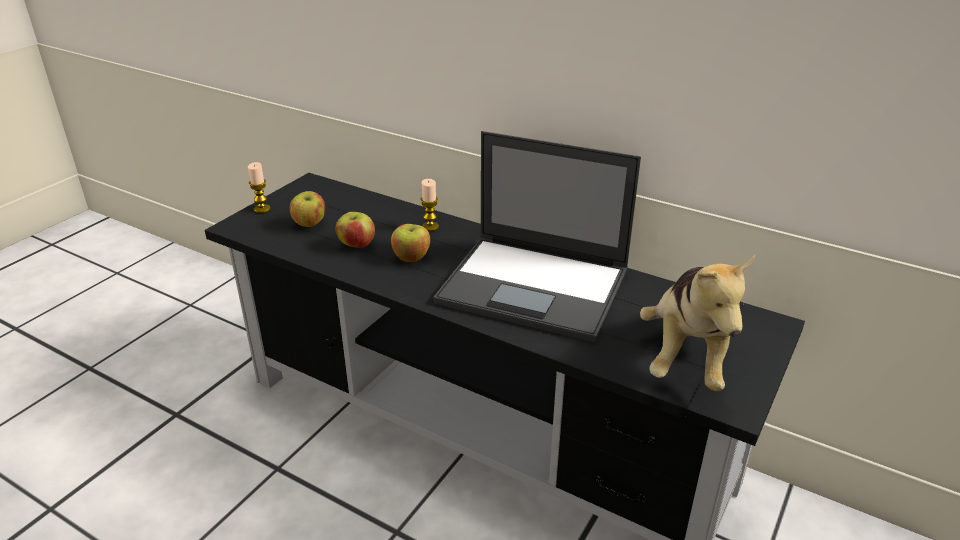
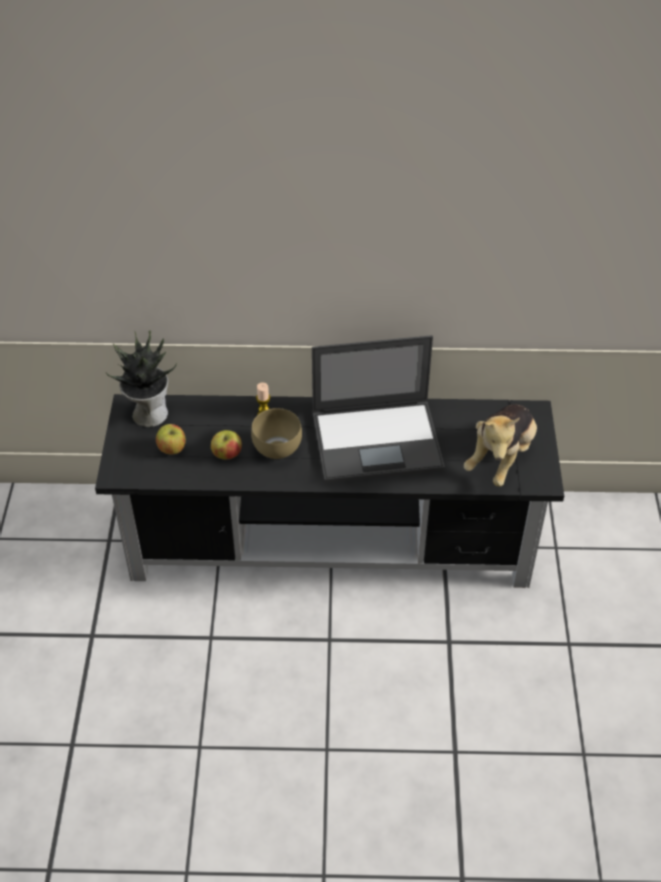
camera: 30 degrees left, 15 degrees up
(262, 209) = (118, 449): candle -> none
(321, 193) = (148, 413): none -> potted plant
(411, 257) = (276, 450): apple -> brown bowl
(687, 356) = (501, 457): plush toy -> plush toy turned 45 degrees clockwise

